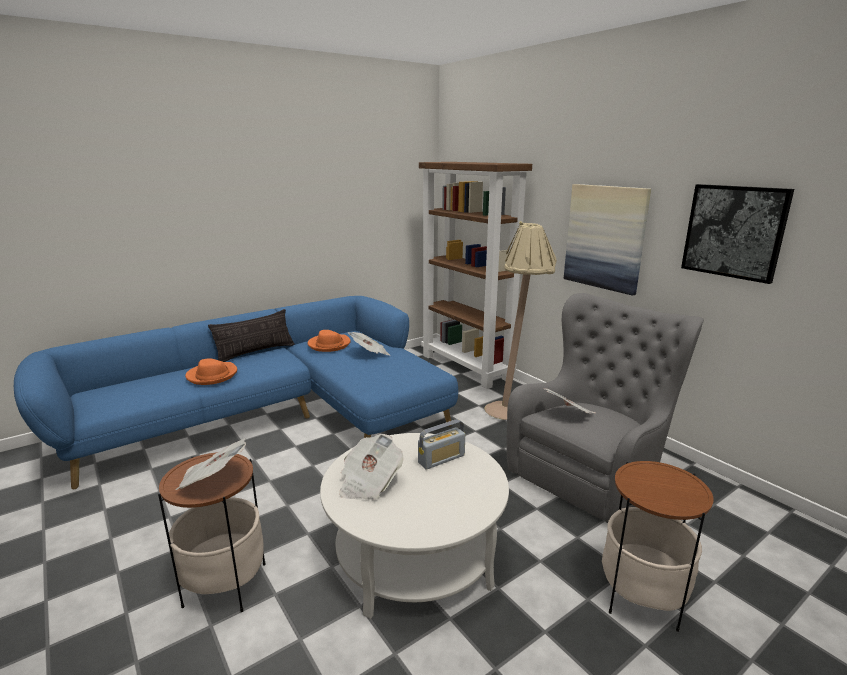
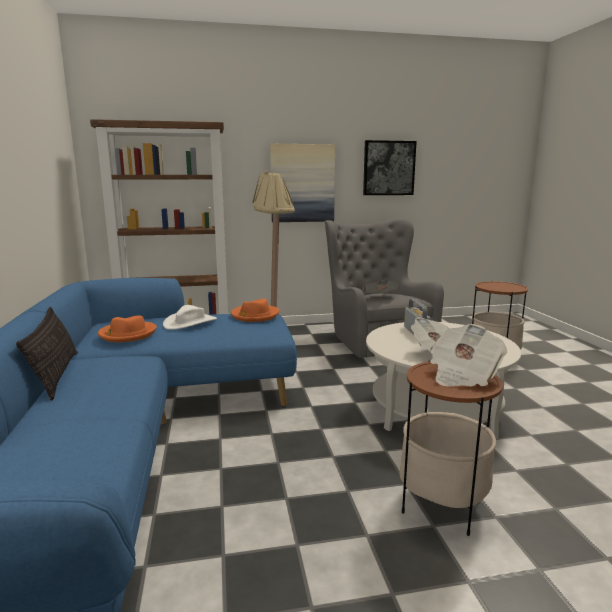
camera: 65 degrees left, 5 degrees down
(212, 375) = (99, 402): orange hat -> orange hat (254, 315)
(370, 354) = (190, 322): newspaper -> white hat

